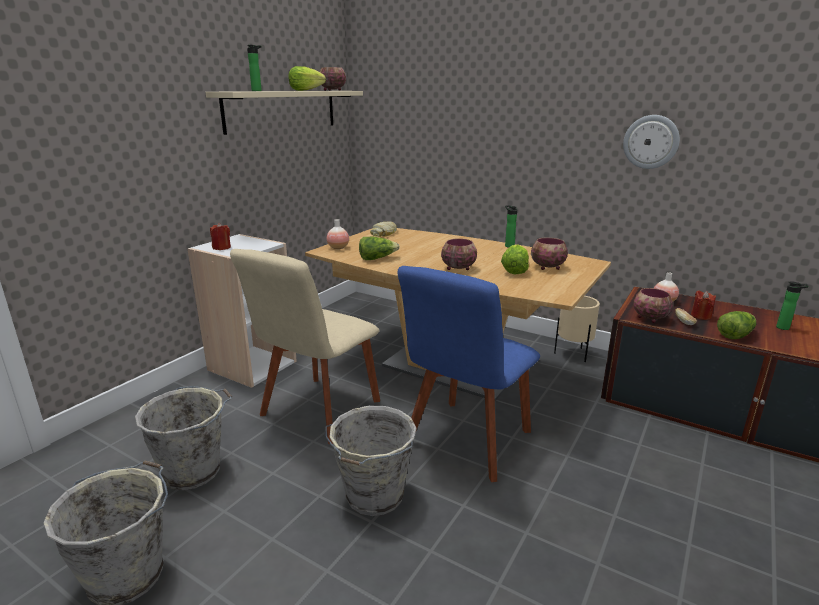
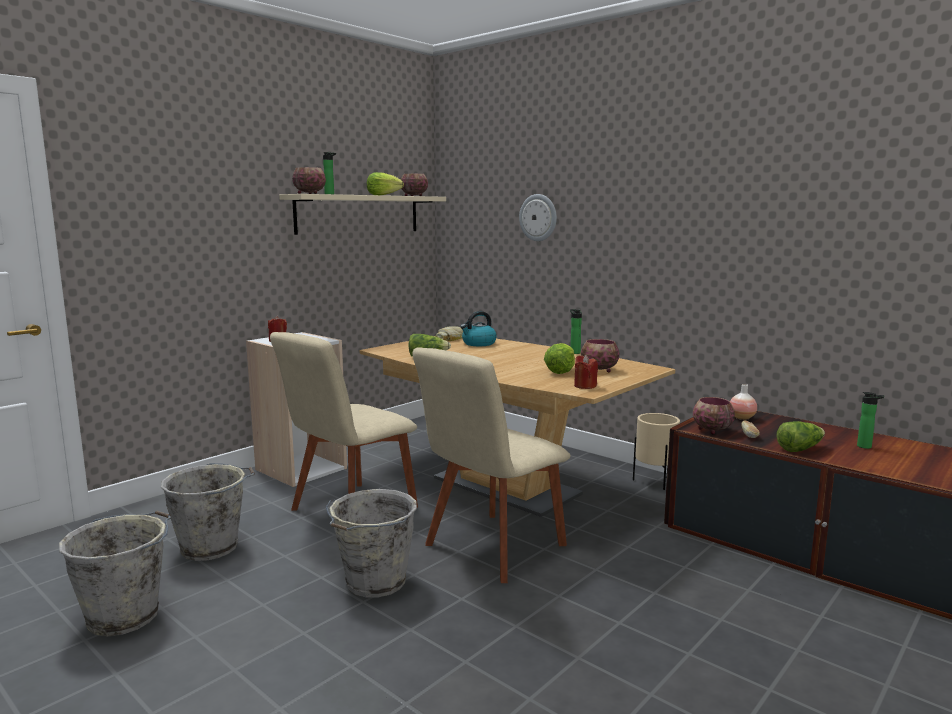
camera: 10 degrees right, 10 degrees down
(338, 247) = (394, 347): vase -> none
(414, 239) = (478, 344): none -> kettle
(458, 268) = (503, 367): bowl -> bowl (309, 193)
(465, 441) = (491, 548): blue chair -> beige chair
(651, 142) = (725, 244): wall clock -> wall clock (538, 217)
(700, 316) = (774, 432): red candle -> red candle (585, 386)

